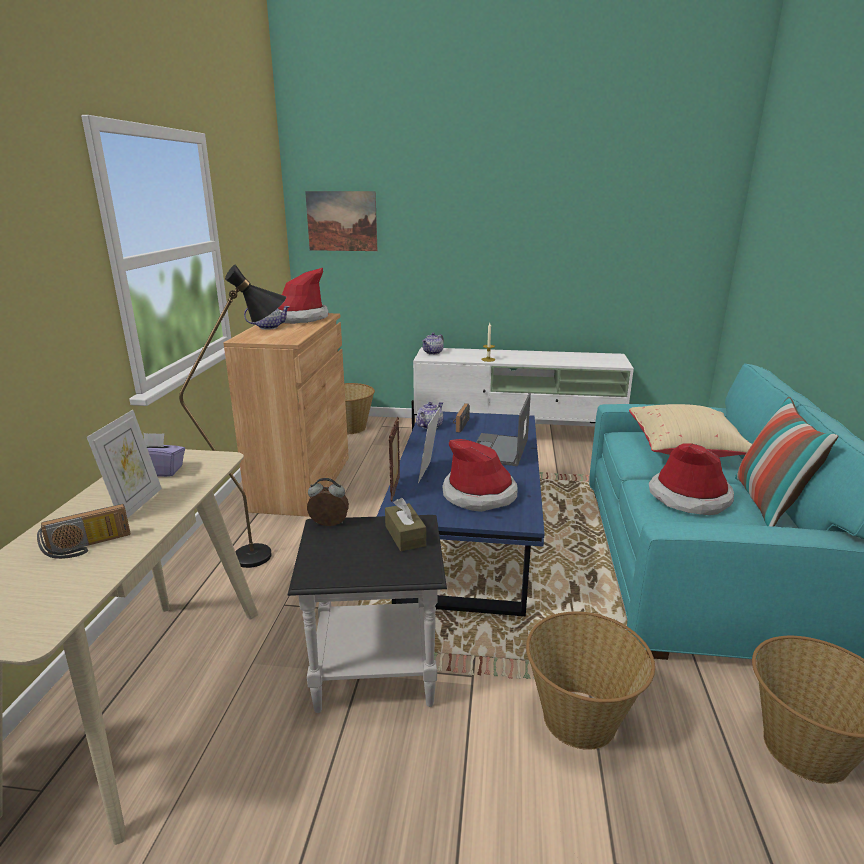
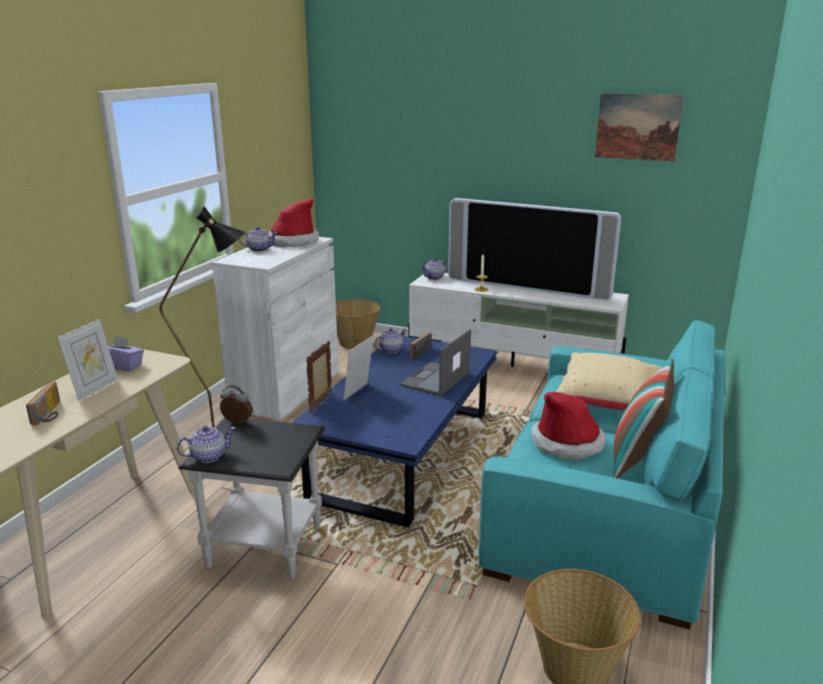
camera: 15 degrees right, 0 degrees up
(88, 547) = (50, 414): radio -> radio turned 75 degrees counterclockwise
(301, 483) = (286, 389): brown cabinet -> white cabinet
(320, 572) = (208, 456): none -> teapot
(342, 221) = (360, 146): picture -> picture (637, 127)
(405, 536) = (287, 439): brown tissue box -> none
(479, 494) = (387, 416): hat -> none
(529, 354) = (528, 287): none -> television
(581, 718) = (403, 609): basket -> none

